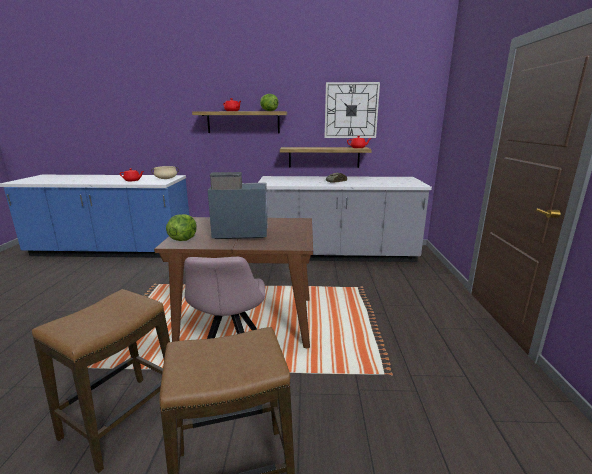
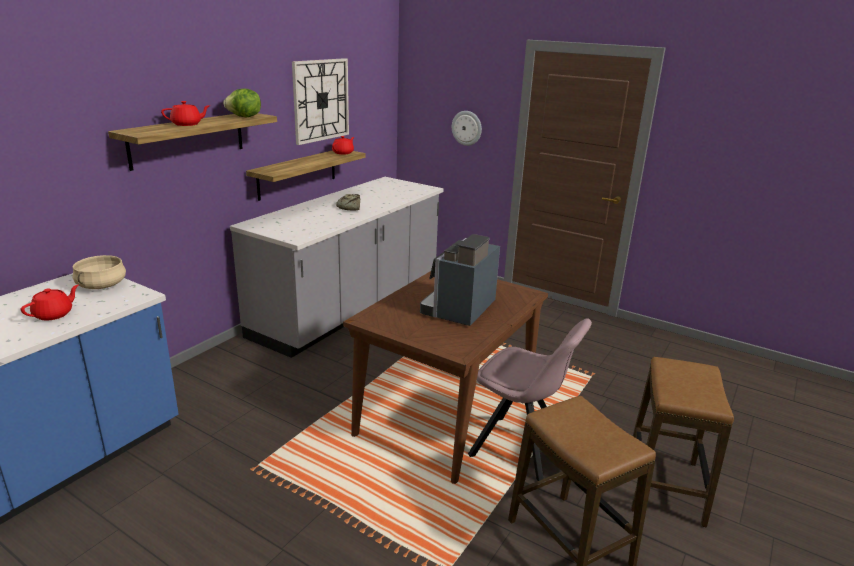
camera: 60 degrees left, 5 degrees up
(183, 239) = (448, 343): lettuce -> none
(468, 137) = (467, 128): none -> wall clock

